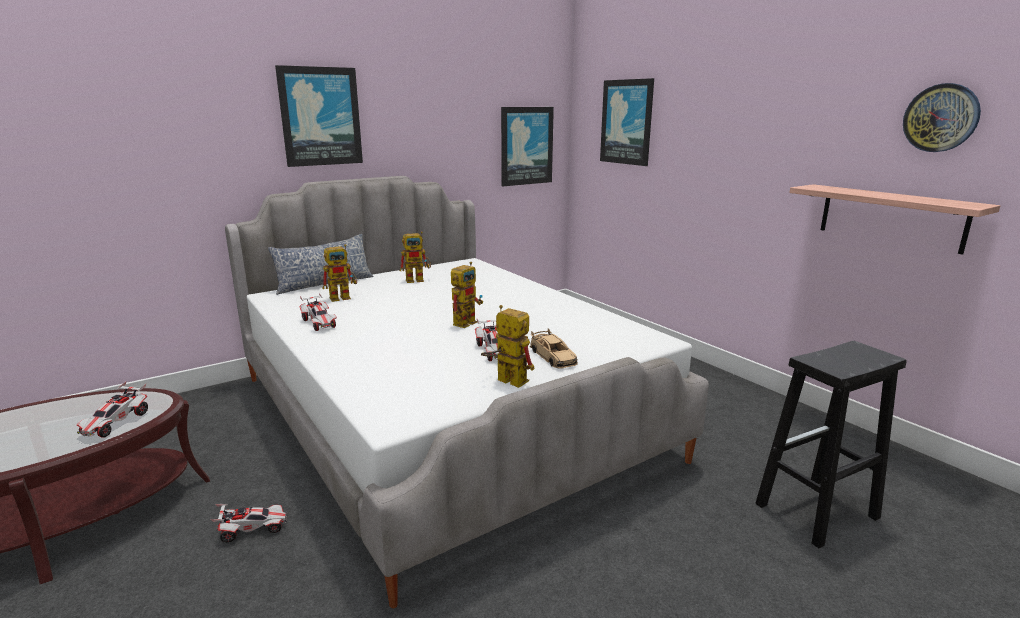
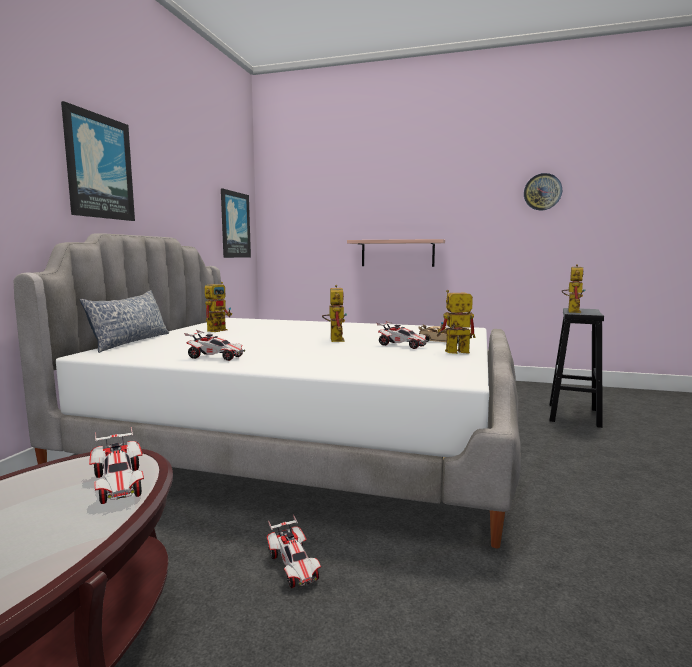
camera: 40 degrees left, 10 degrees down
(253, 529) = (294, 567): toy car -> toy car turned 120 degrees clockwise
(344, 297) = (182, 344): toy robot -> toy robot (572, 311)
(627, 122) = (317, 206): picture -> none
(891, 217) = (524, 249): shelf -> shelf (397, 253)

